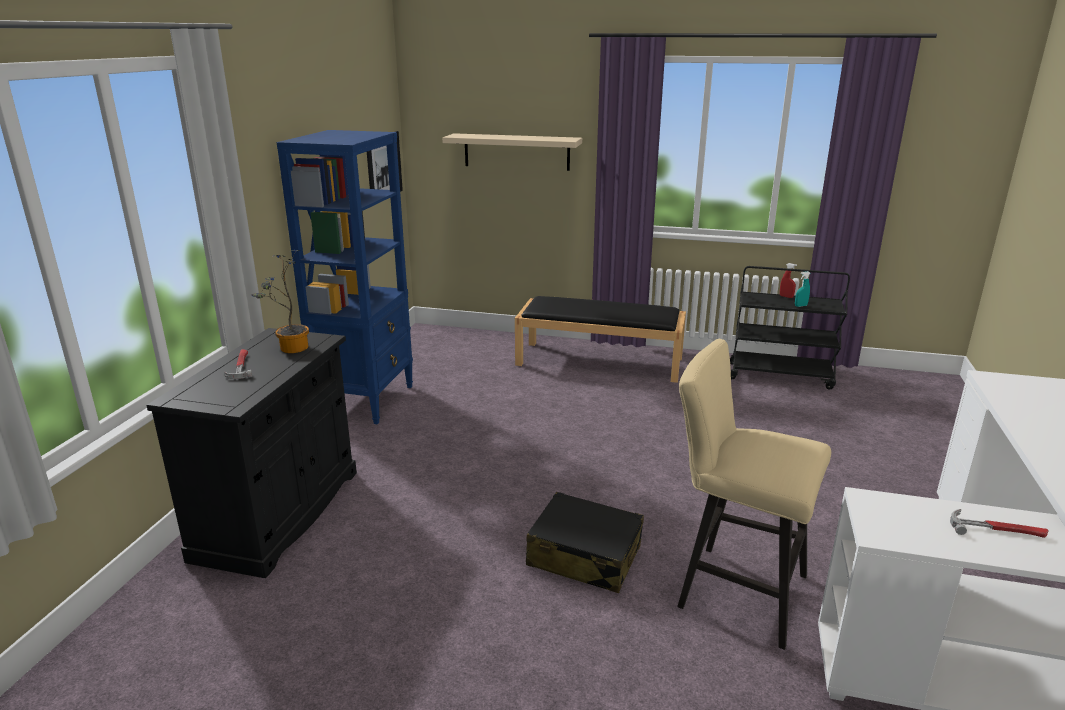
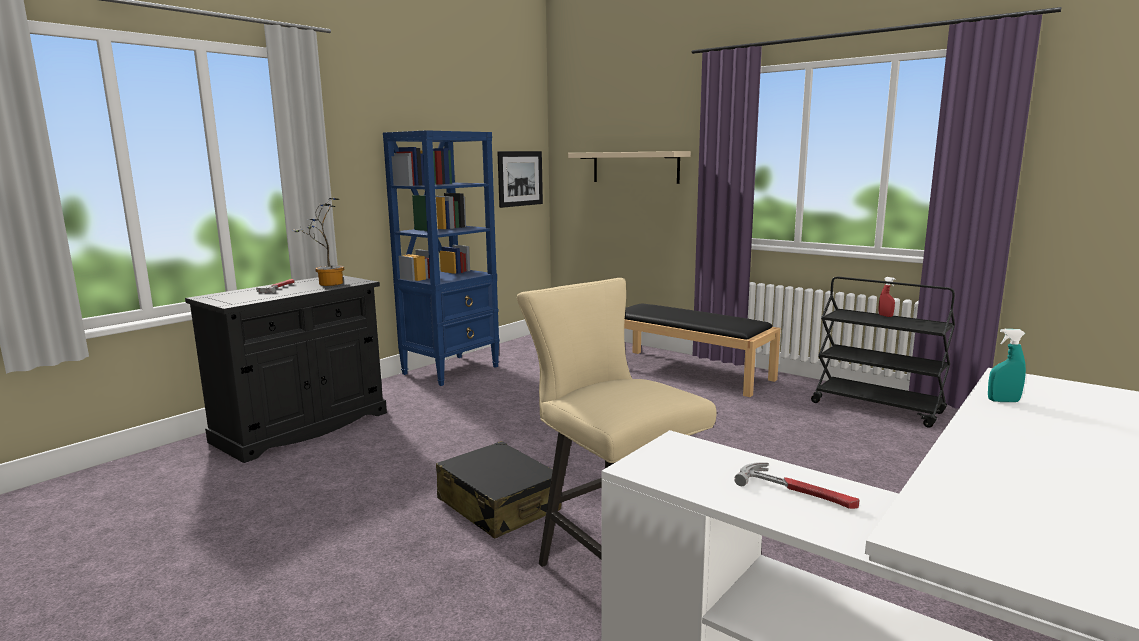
camera: 25 degrees right, 10 degrees down
(800, 306) = (892, 323): turquoise spray bottle -> turquoise spray bottle (1003, 401)

